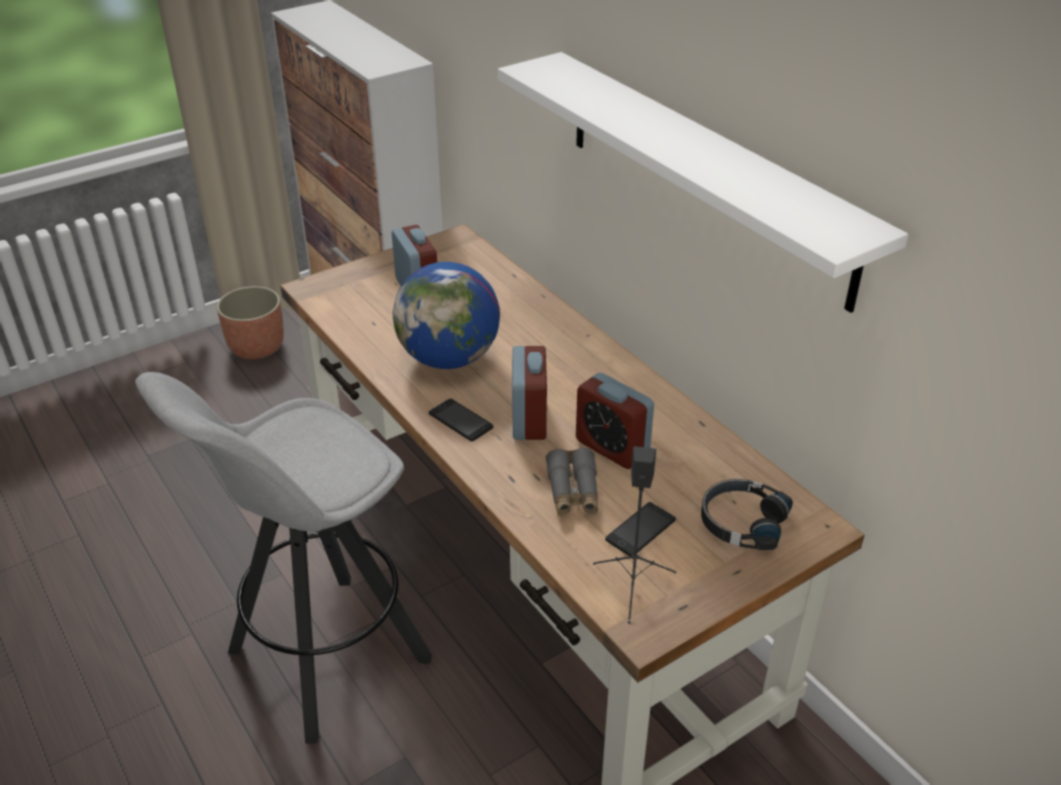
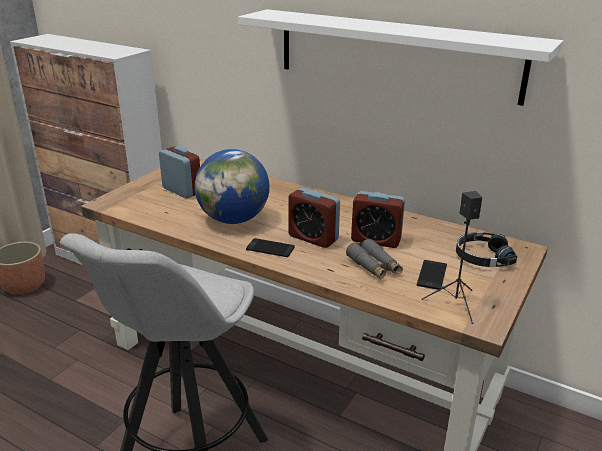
camera: 25 degrees left, 10 degrees down
(529, 419) = (313, 238): alarm clock -> alarm clock turned 150 degrees clockwise

